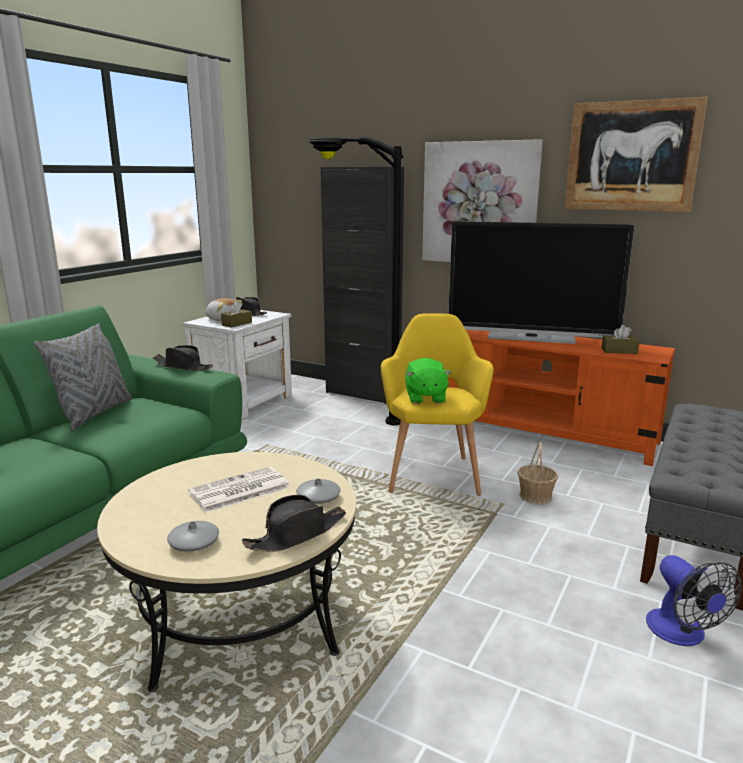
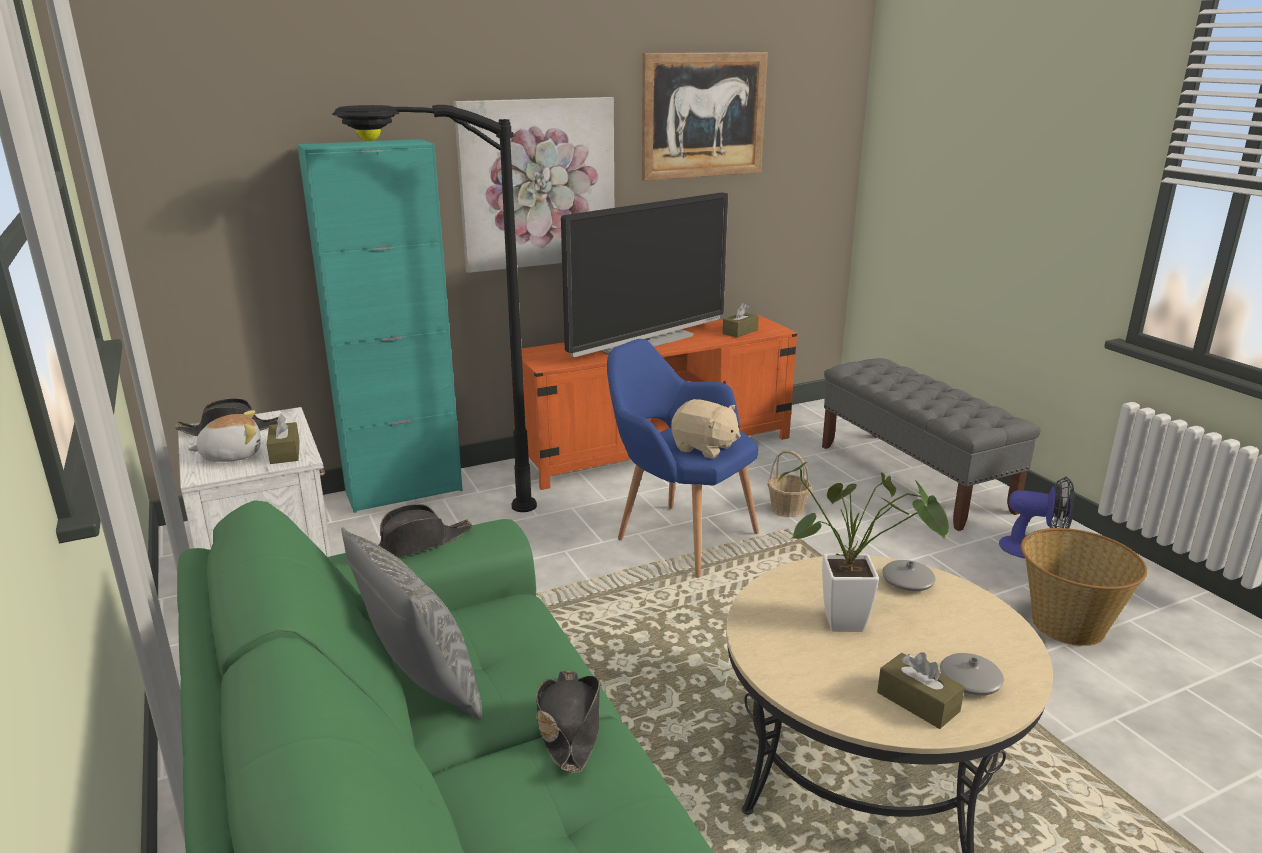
camera: 55 degrees left, 5 degrees up
(153, 529) = (918, 702): none -> brown tissue box
(239, 491) = (854, 623): newspaper -> potted plant
(297, 534) = (984, 617): black hat -> black hat (569, 727)
(363, 393) = (404, 491): black cabinet -> turquoise cabinet
(425, 398) = (704, 448): green plush toy -> beige plush toy
(433, 471) = (678, 535): yellow armchair -> blue armchair
(561, 684) = (1067, 624): none -> basket

